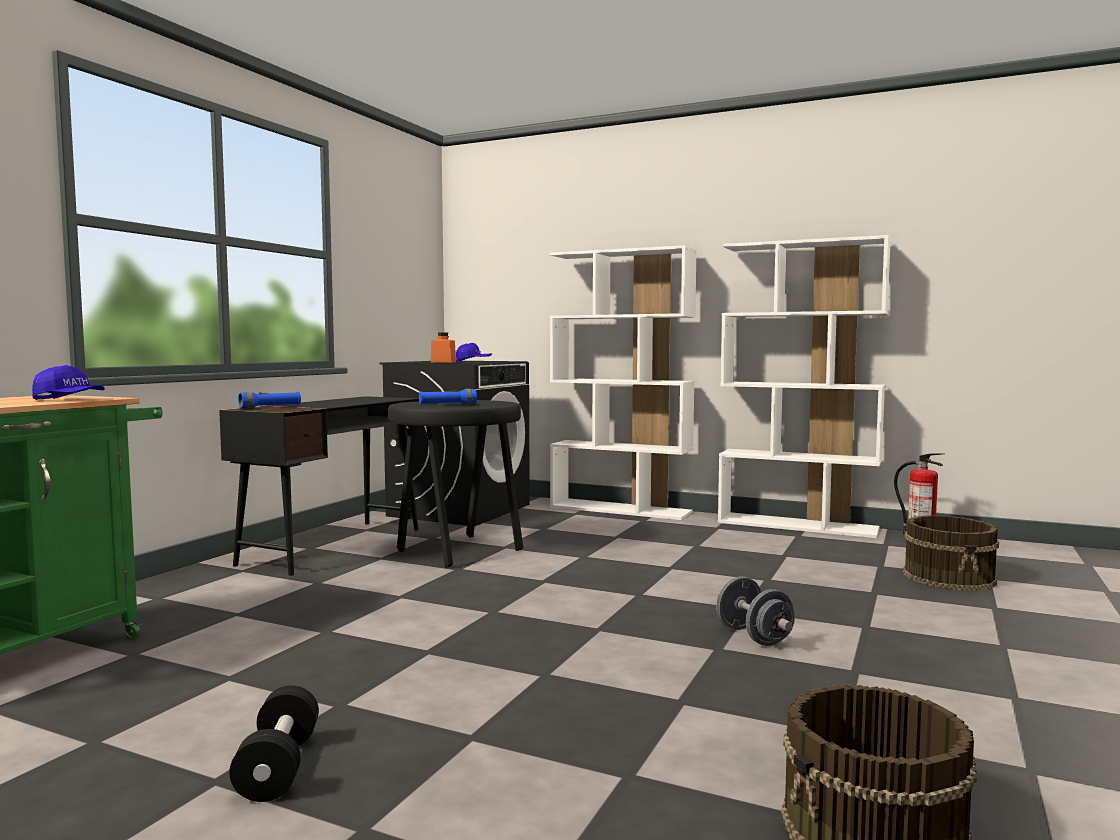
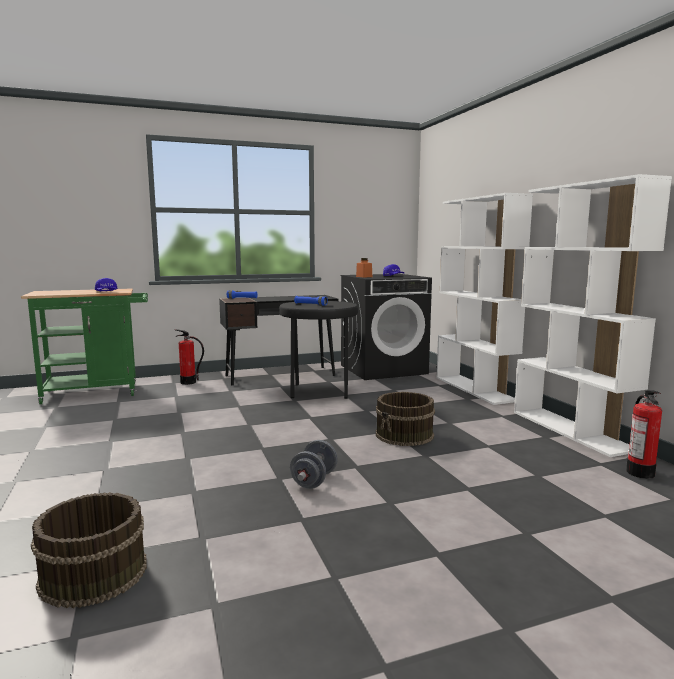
camera: 45 degrees right, 5 degrees up
(190, 591) = (188, 382): none -> fire extinguisher
(278, 767) = (49, 453): black dumbbell -> none
(950, 577) = (569, 502): brown bucket -> brown bucket (405, 435)

